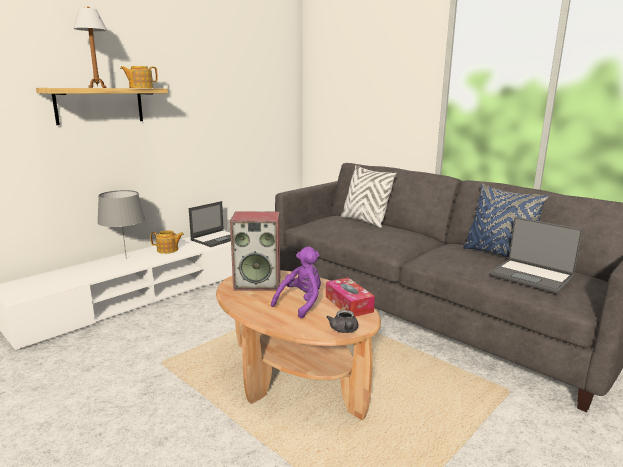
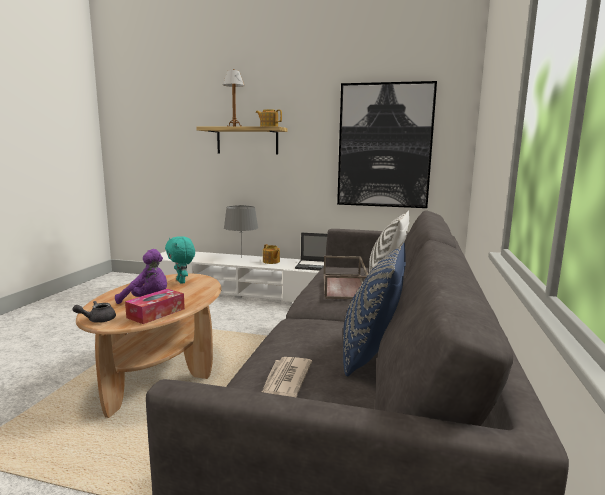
camera: 60 degrees right, 5 degrees down
(244, 106) = (384, 146): none -> picture
(258, 283) = (182, 281): speaker -> turquoise plush toy
(379, 232) = (344, 286): none -> brown tray
(532, 276) = (285, 381): laptop -> newspaper

